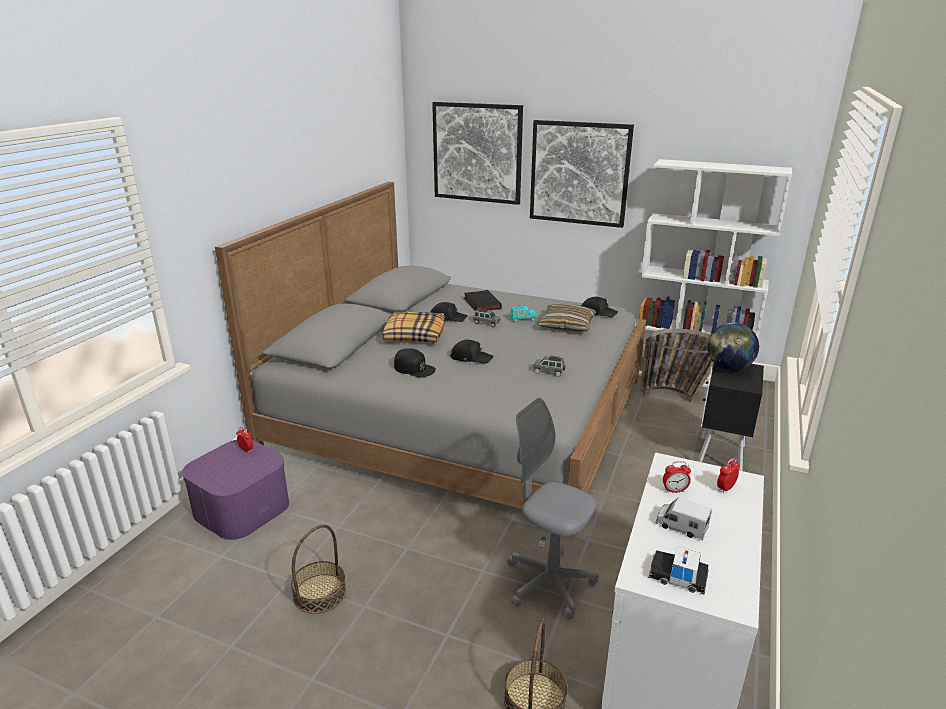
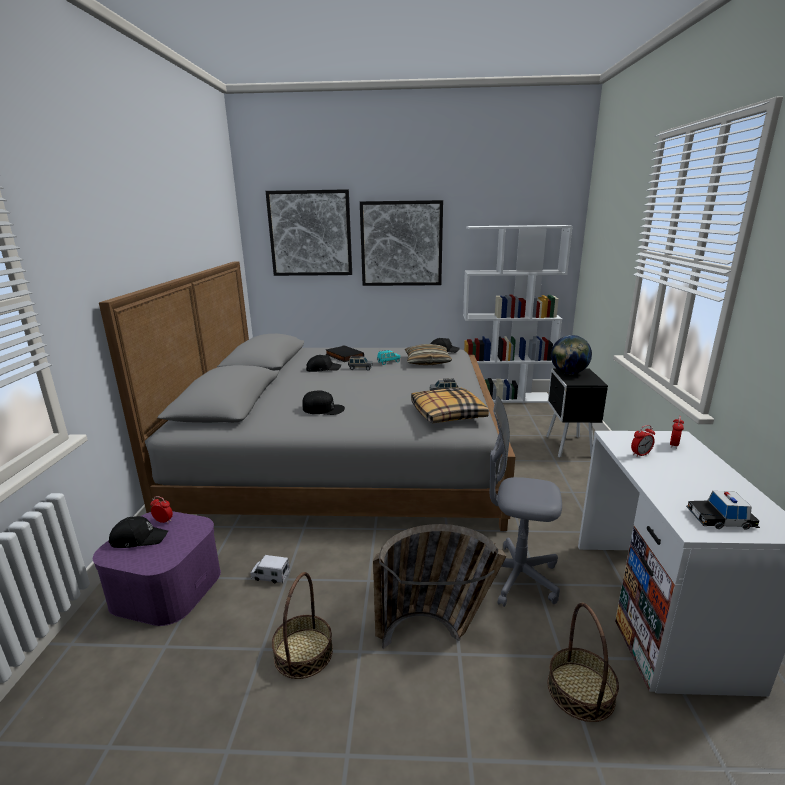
camera: 20 degrees left, 5 degrees down
(414, 335) = (302, 385): pillow -> pillow (447, 414)
(471, 357) = (368, 393): black cap -> black cap (138, 538)
(677, 397) = (507, 412): basket -> basket (436, 632)
(681, 526) = (677, 479): toy truck -> toy truck (270, 576)

